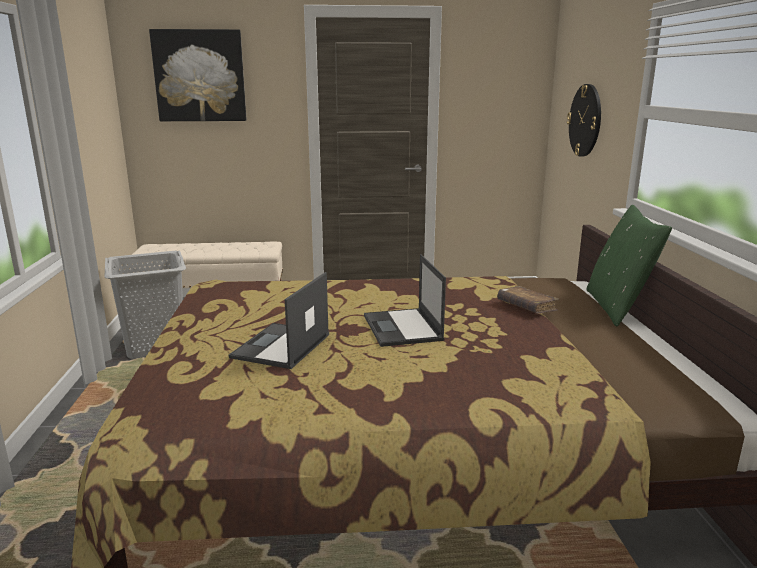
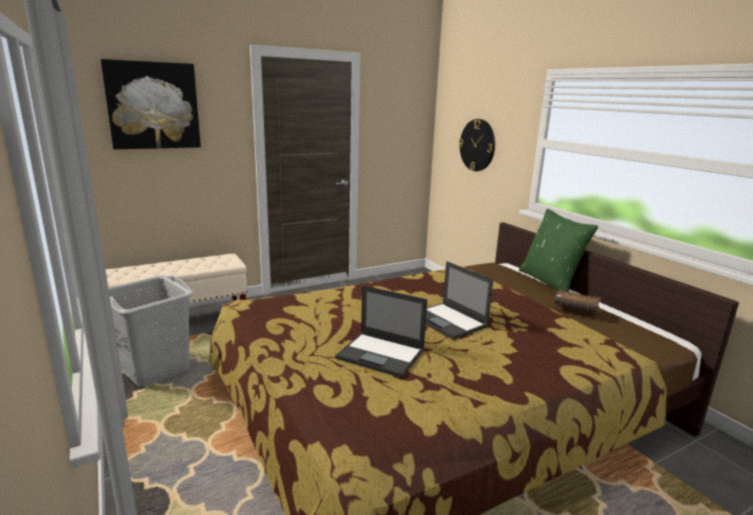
camera: 25 degrees left, 0 degrees up
(281, 346) = (382, 354): laptop -> laptop turned 60 degrees counterclockwise
(526, 307) = (505, 290): brown book -> brown book (576, 307)

